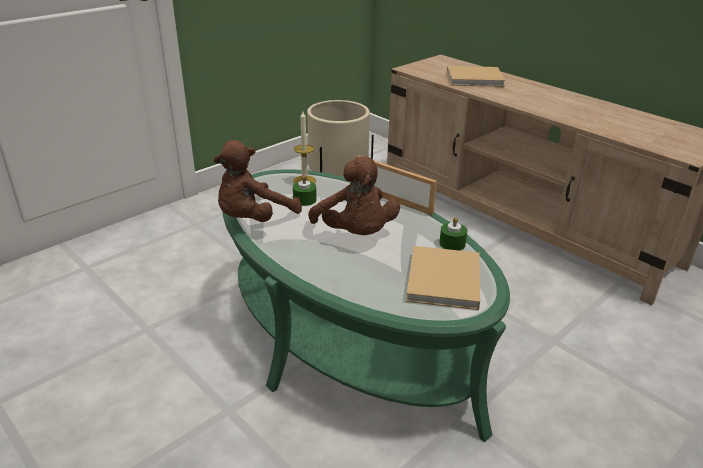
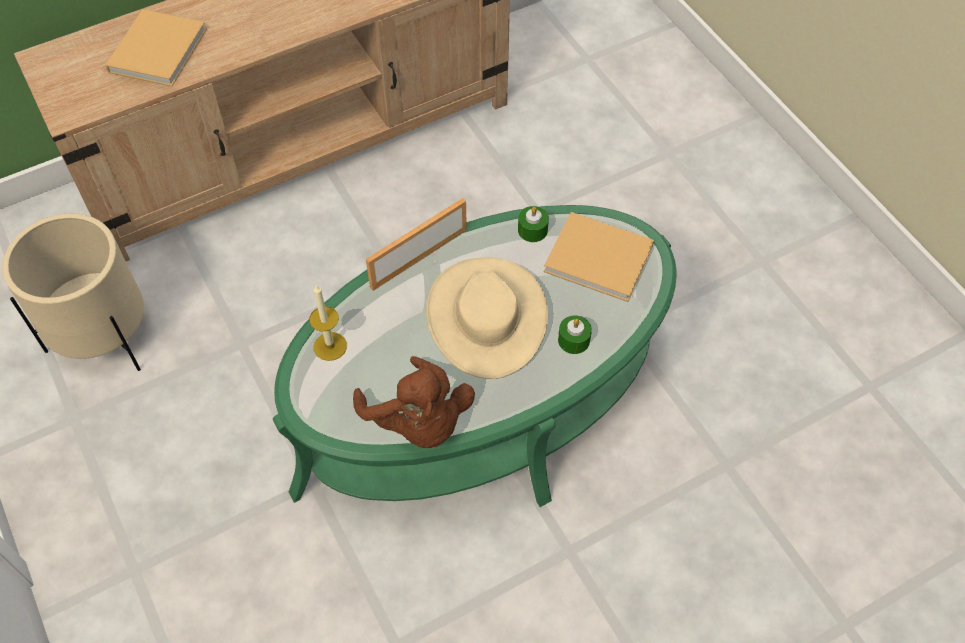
camera: 75 degrees left, 25 degrees up
(304, 200) = (384, 355): green candle -> green candle (573, 340)
(355, 234) = (487, 317): brown plush toy -> beige hat

